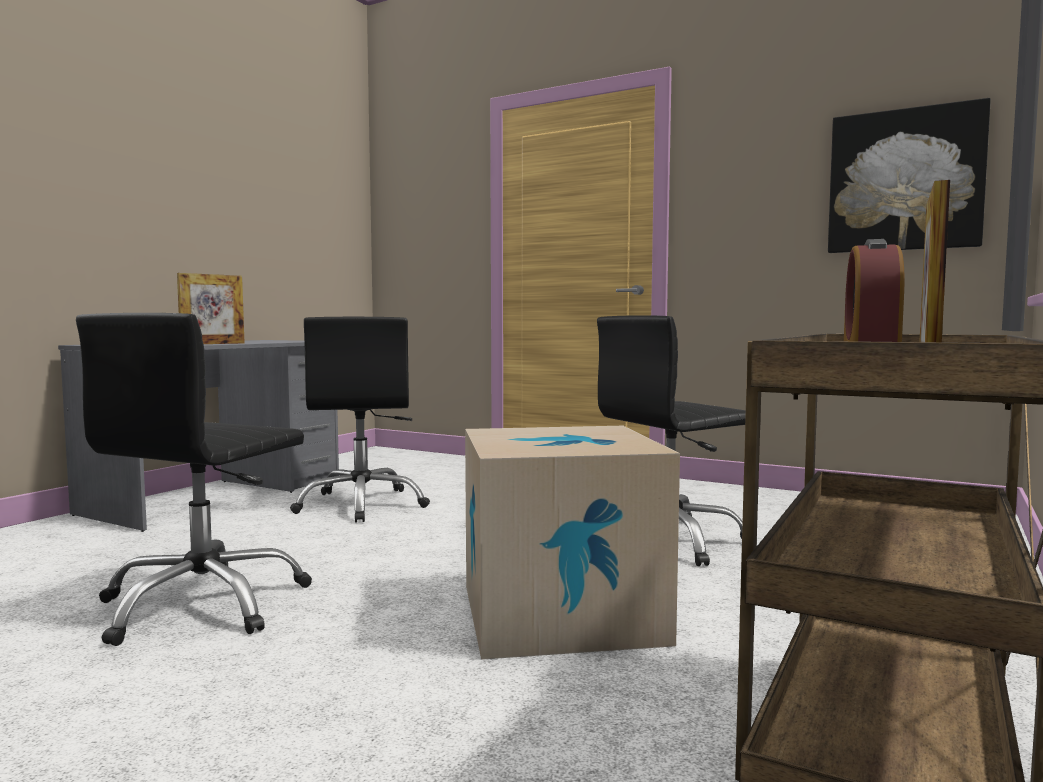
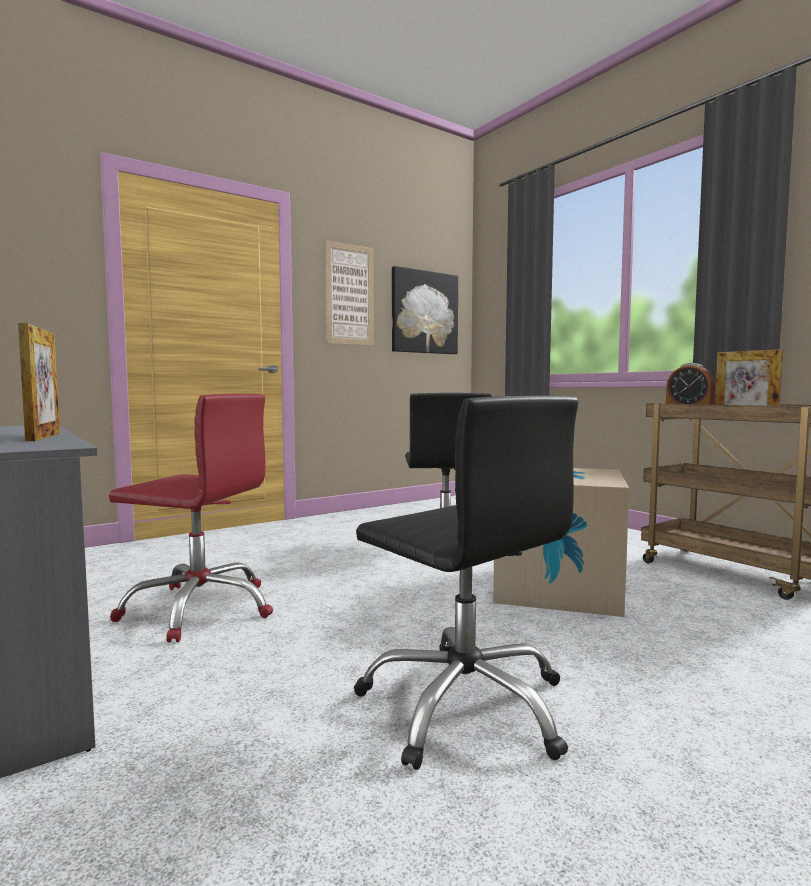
camera: 65 degrees left, 0 degrees up
(362, 505) = (200, 608): black office chair -> red office chair
(754, 178) = (349, 295): none -> picture

